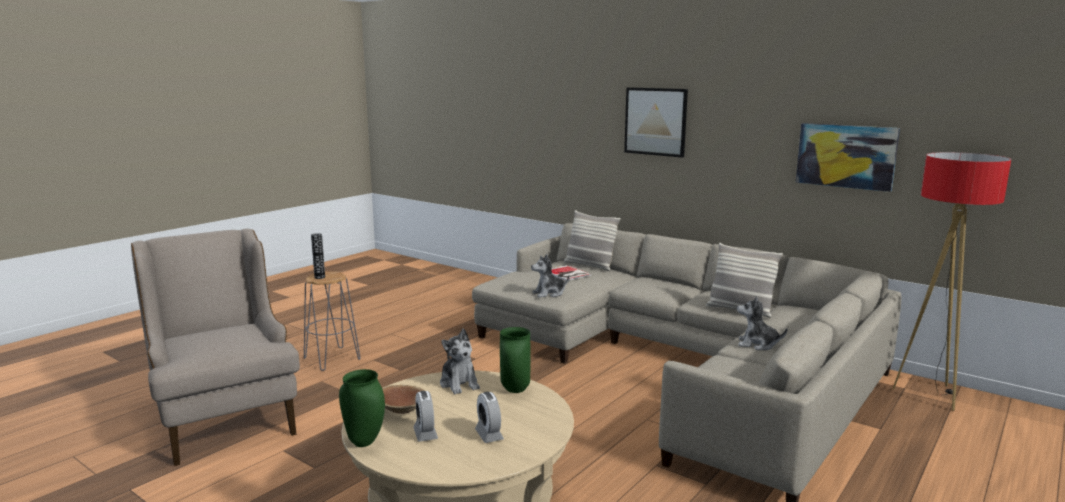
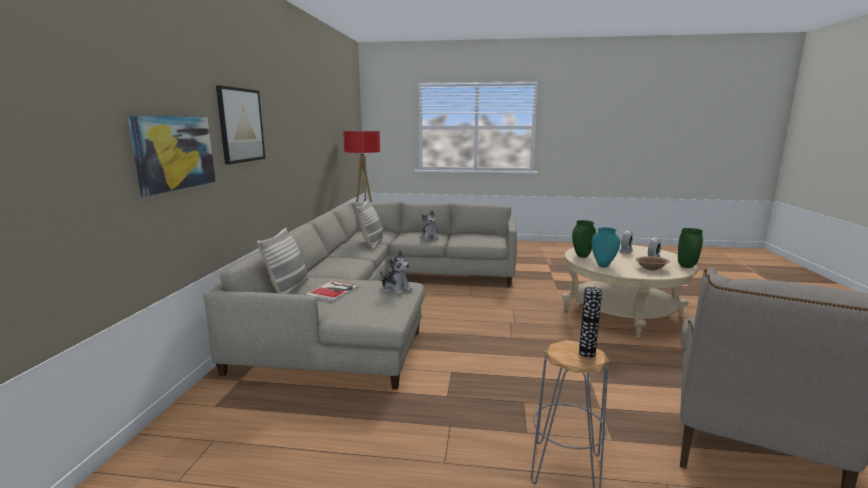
camera: 120 degrees left, 0 degrees up
(459, 383) = (603, 266): plush toy -> turquoise vase
(846, 156) = (317, 140): picture -> picture (174, 152)

